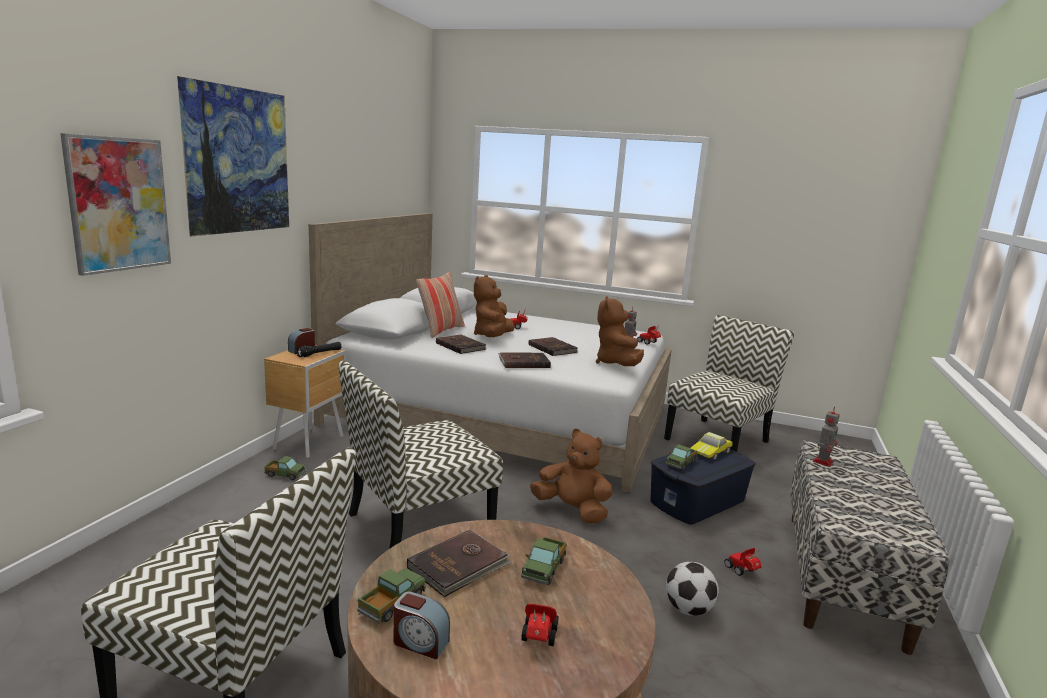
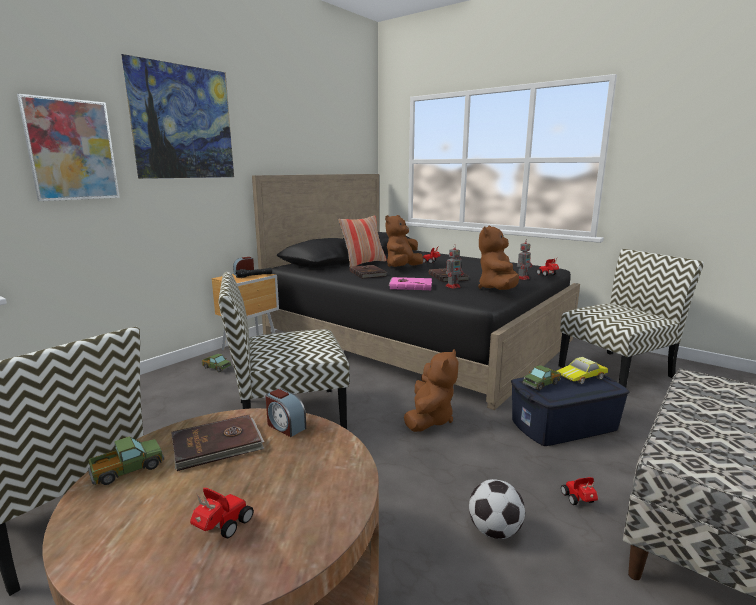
camera: 20 degrees right, 0 degrees up
(420, 642) = (114, 509): alarm clock -> alarm clock (285, 426)
(503, 415) = (416, 337): white bed -> black bed
(523, 362) = (410, 286): brown book -> pink book
(544, 569) = (291, 460): toy truck -> none
(572, 510) = (429, 419): brown plush toy -> brown plush toy turned 60 degrees clockwise
(823, 461) = (691, 391): toy robot -> toy robot (453, 286)

